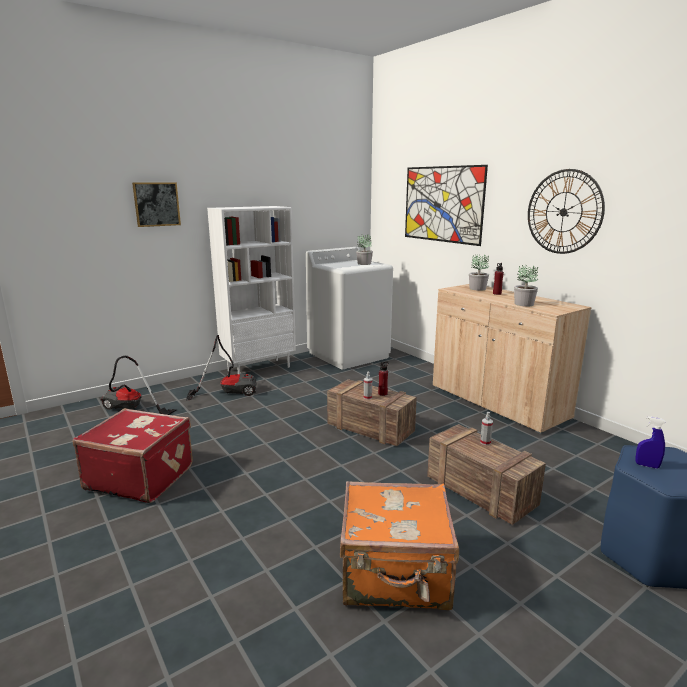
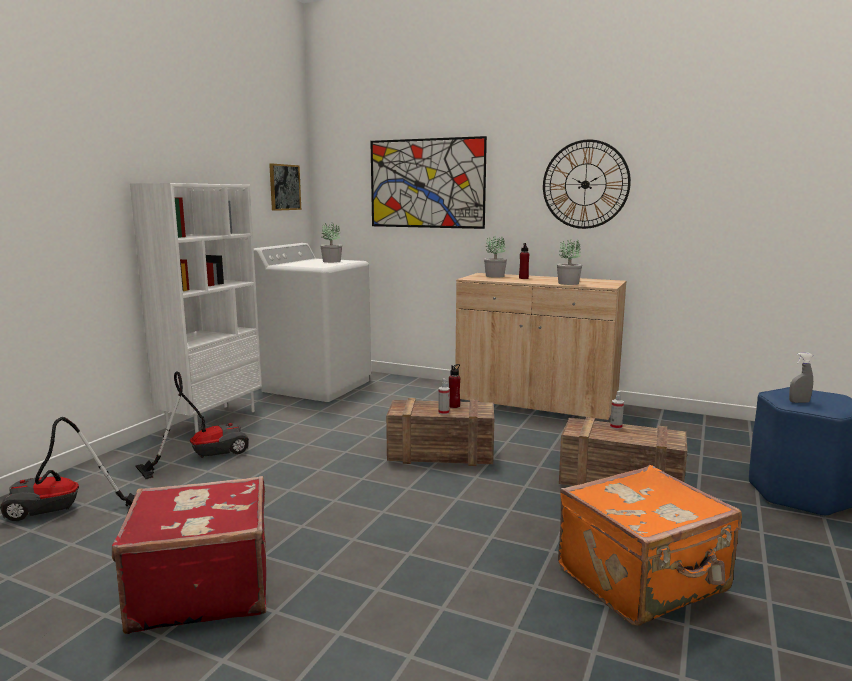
camera: 30 degrees left, 5 degrees down
(156, 204) = (58, 174): picture -> picture (284, 187)
(647, 465) = (799, 402): blue spray bottle -> grey spray bottle

